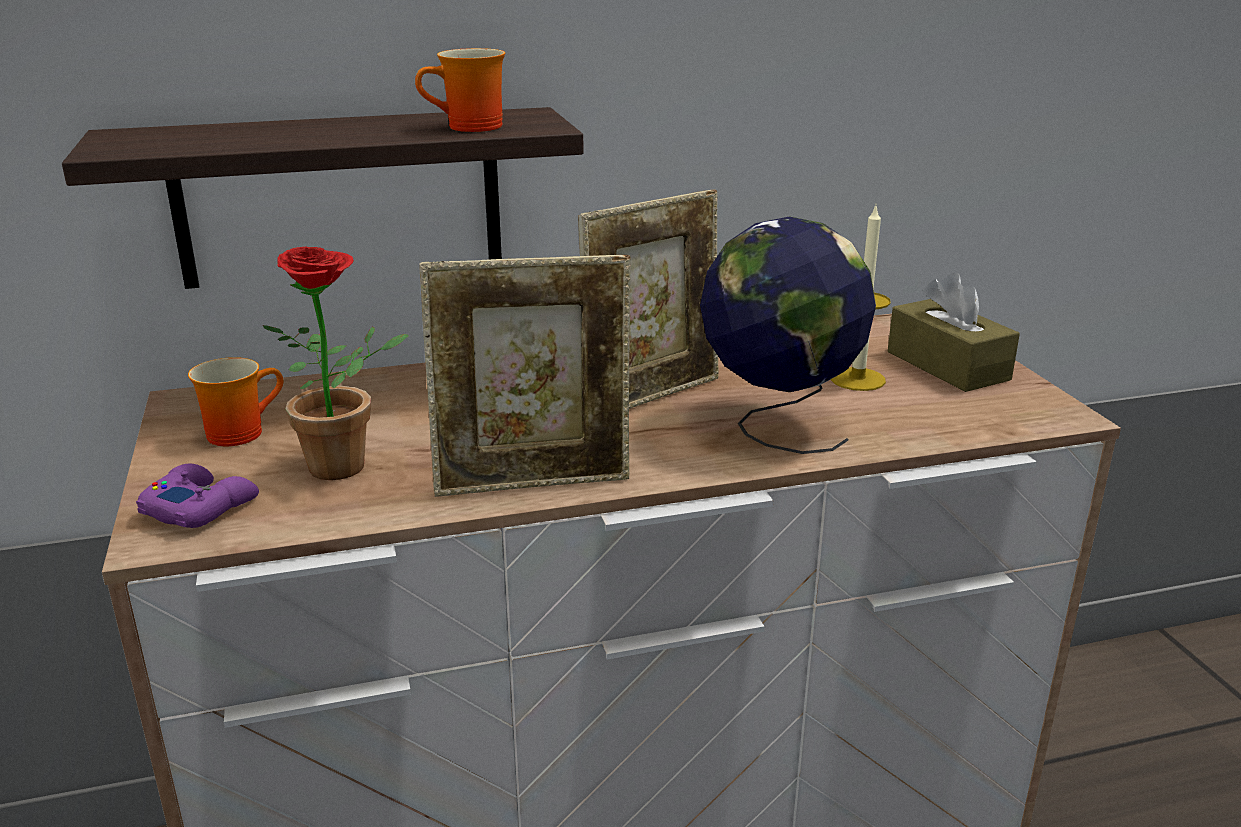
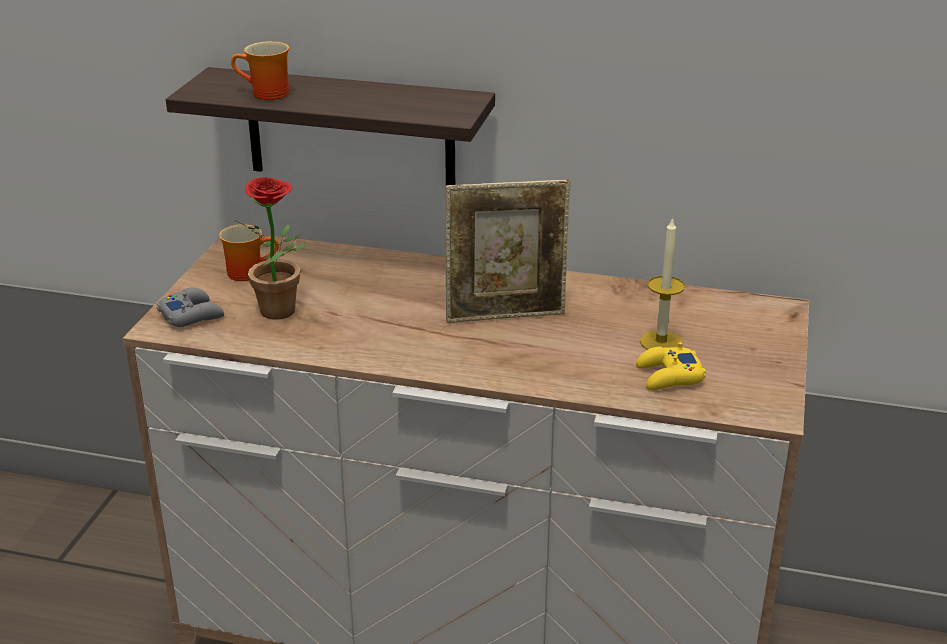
camera: 30 degrees right, 5 degrees up
(200, 507) = (191, 315): purple game controller -> grey game controller
(470, 128) = (409, 108): mug -> mug (265, 94)
(534, 482) = (371, 353): picture frame -> none
(778, 425) = (560, 360): globe -> none
(914, 409) = (669, 376): none -> yellow game controller
(947, 365) = (743, 350): brown tissue box -> none

